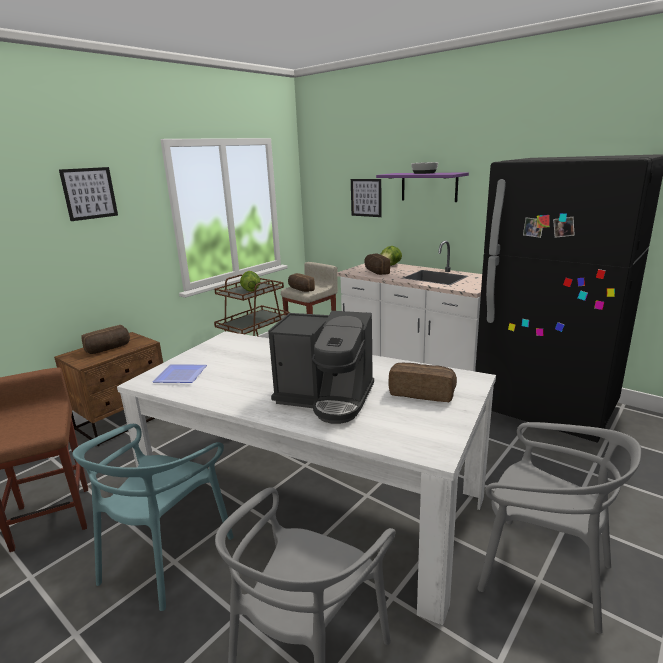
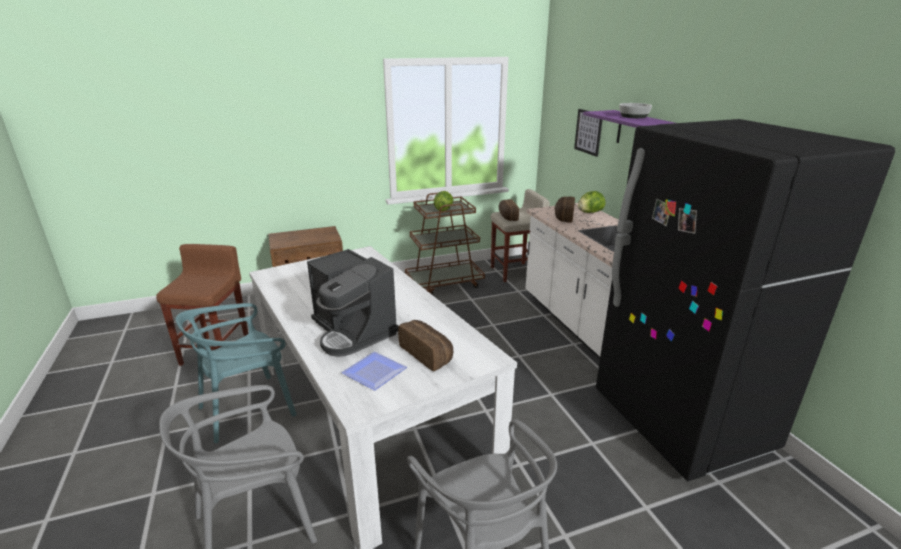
camera: 30 degrees right, 5 degrees up
(89, 193) = (311, 105): picture -> none
(108, 349) = (304, 237): bread -> none
(181, 376) = (292, 277): plate -> plate (374, 374)

